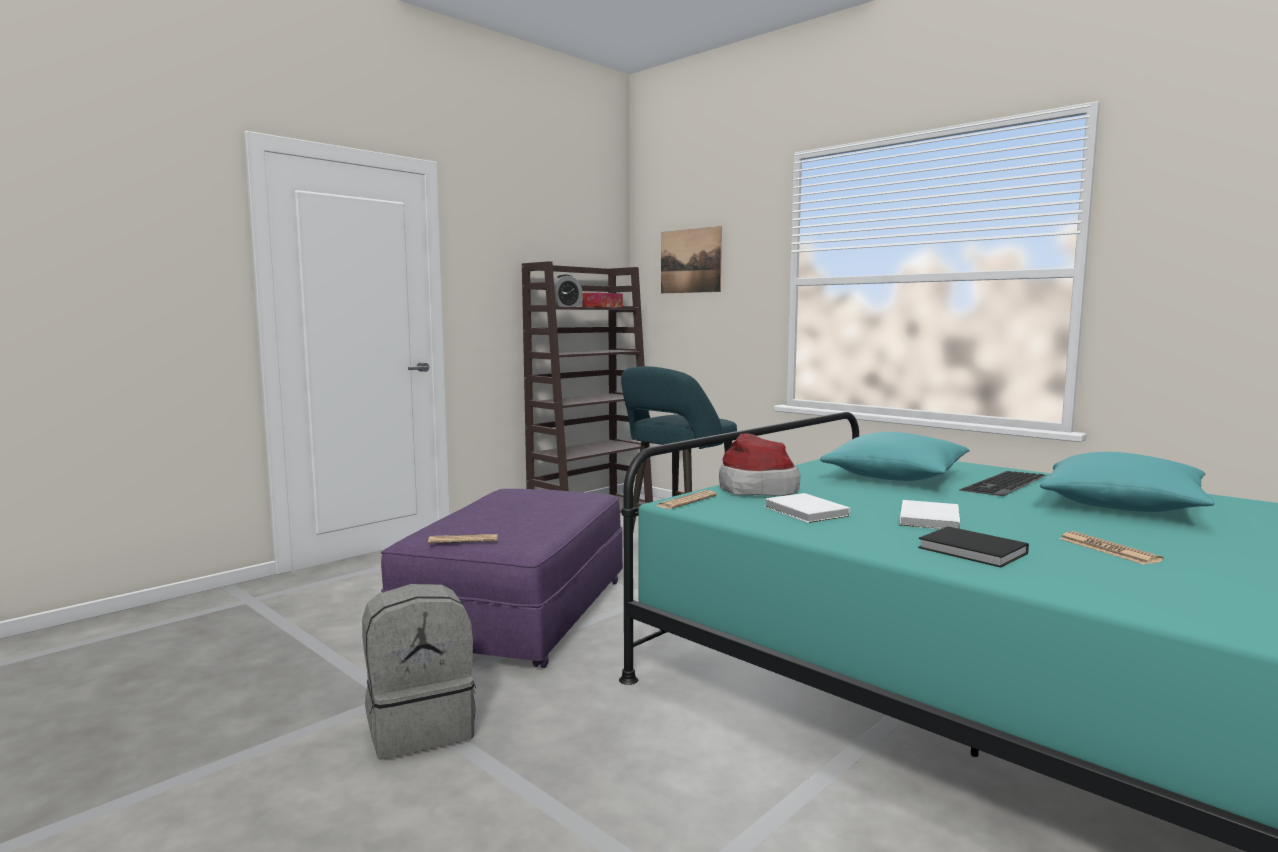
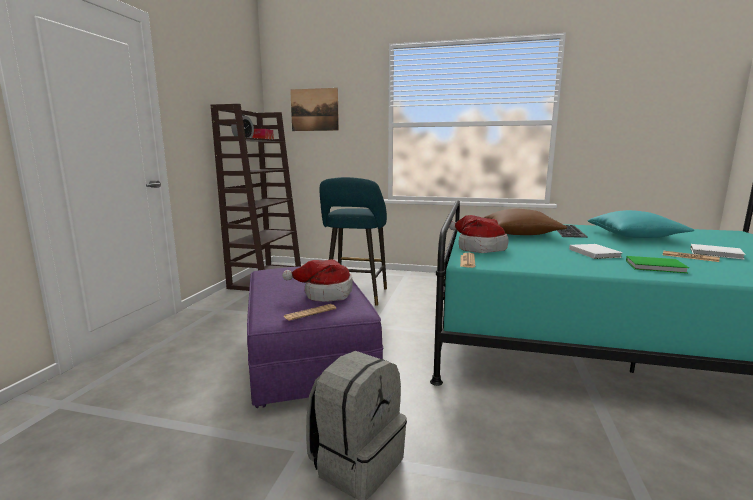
camera: 30 degrees left, 5 degrees up
(517, 524) = (325, 294): none -> hat
(806, 512) = (538, 258): white book -> white book (717, 254)
(895, 477) = (520, 234): turquoise pillow -> brown pillow
(974, 551) = (657, 267): black book -> green book

